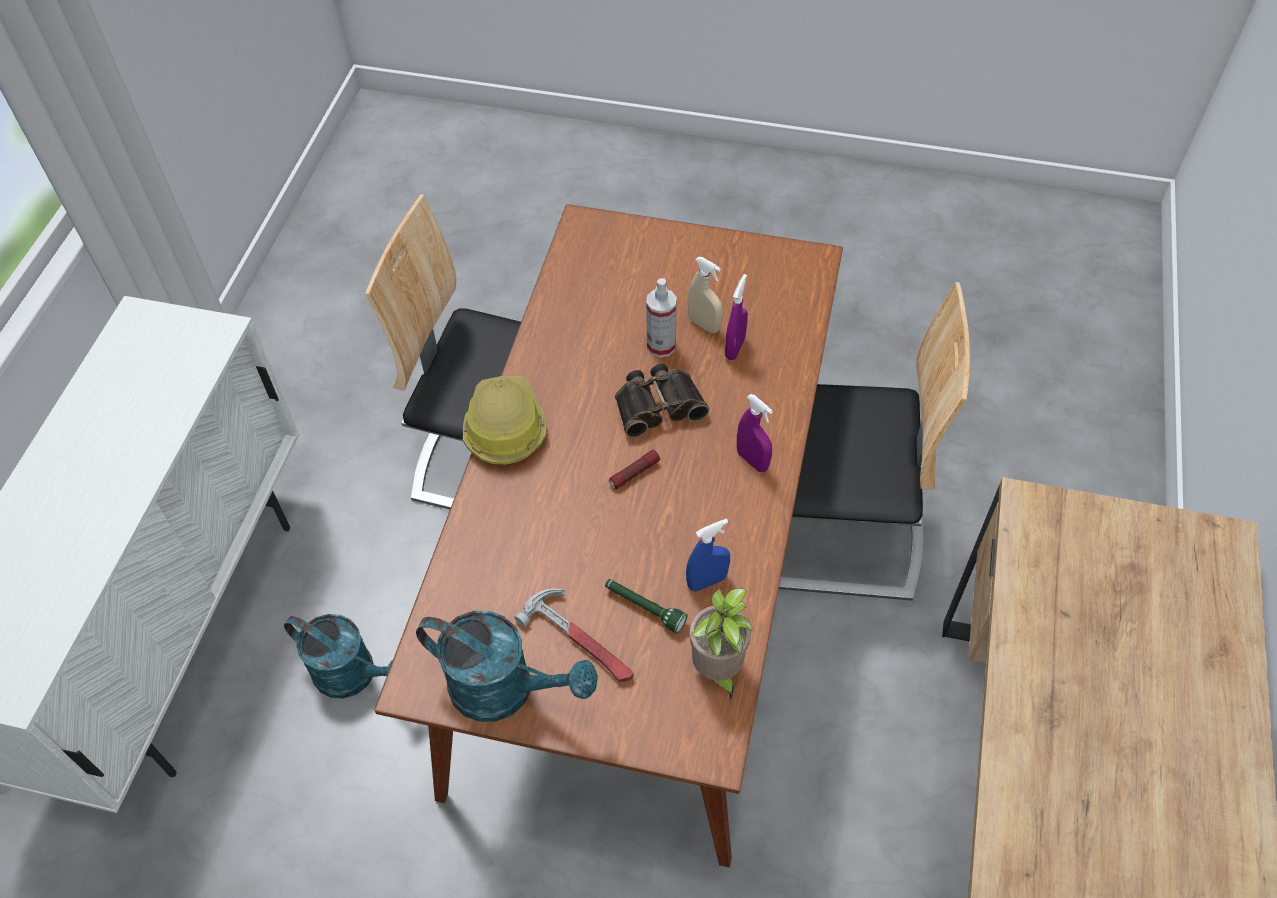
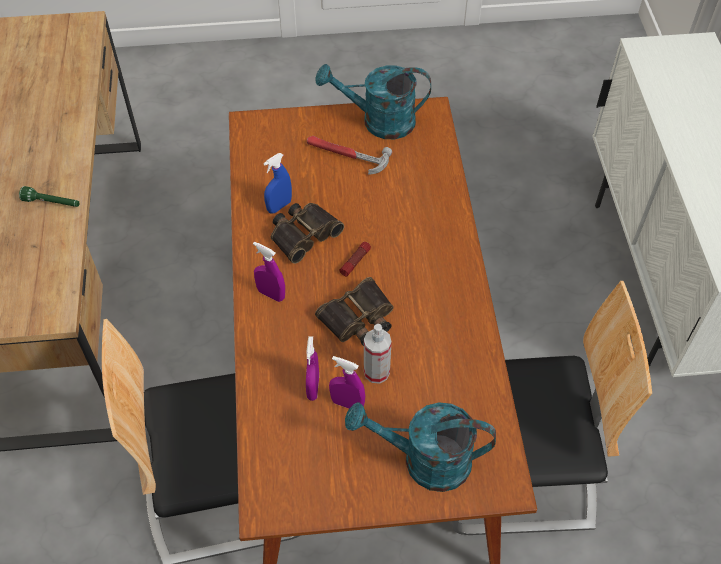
camera: 160 degrees right, 0 degrees up
(354, 675) = (529, 286): turquoise watering can -> turquoise watering can (424, 461)
(504, 427) = (466, 269): hard hat -> none
(644, 608) = (314, 181): green flashlight -> green flashlight (52, 203)
(687, 530) = (303, 234): none -> binoculars
(704, 325) = (347, 403): beige spray bottle -> purple spray bottle
(717, 670) = (257, 160): potted plant -> none

